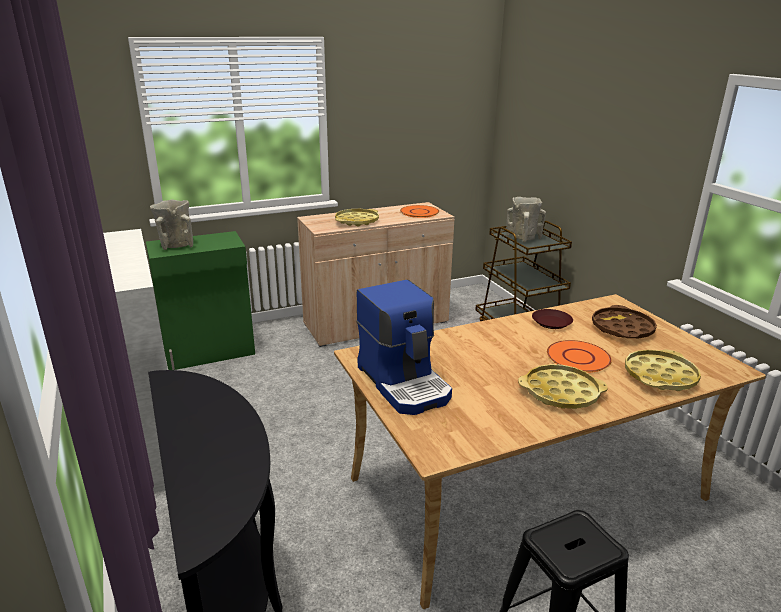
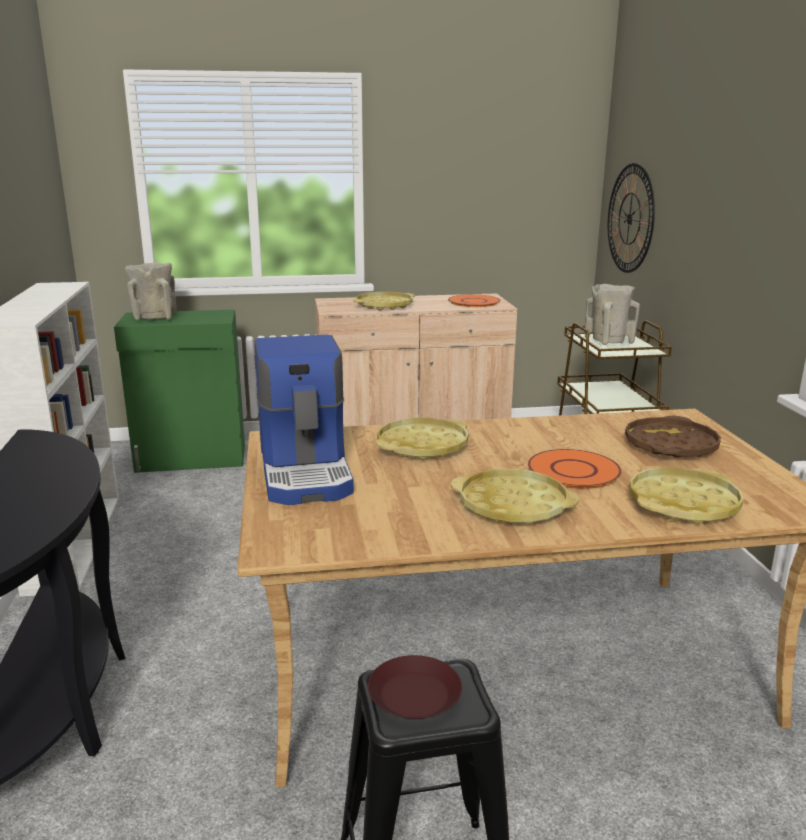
camera: 15 degrees right, 5 degrees down
(467, 349) = (422, 446): none -> yellow tray
(524, 144) = (630, 218): none -> wall clock
(552, 322) = (569, 430): brown plate -> brown plate (415, 695)

